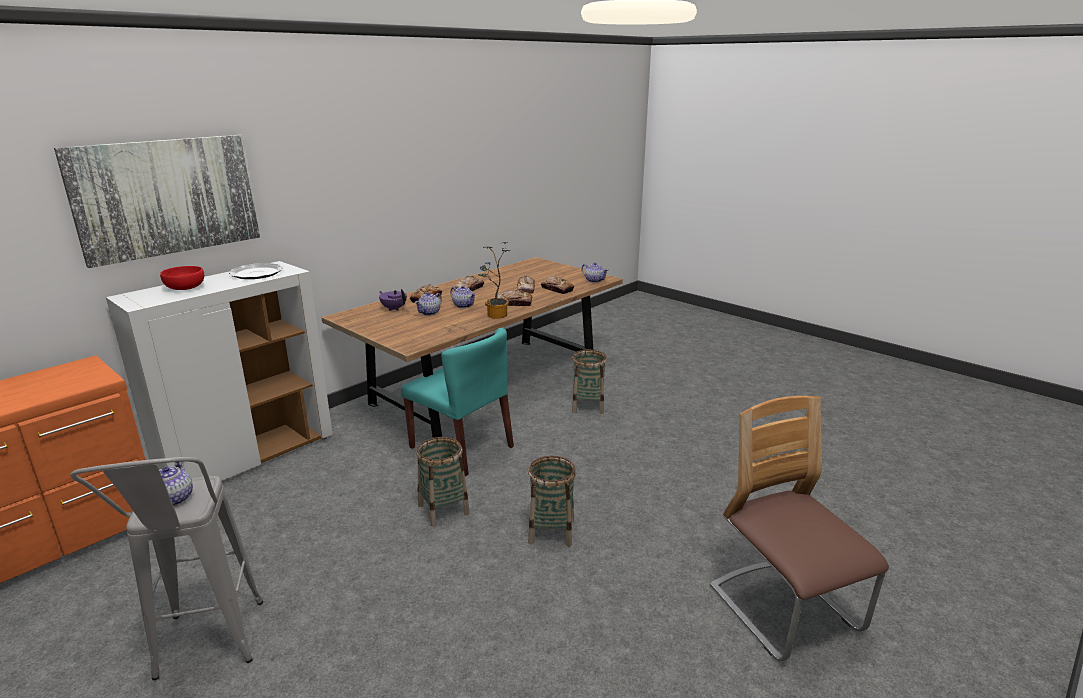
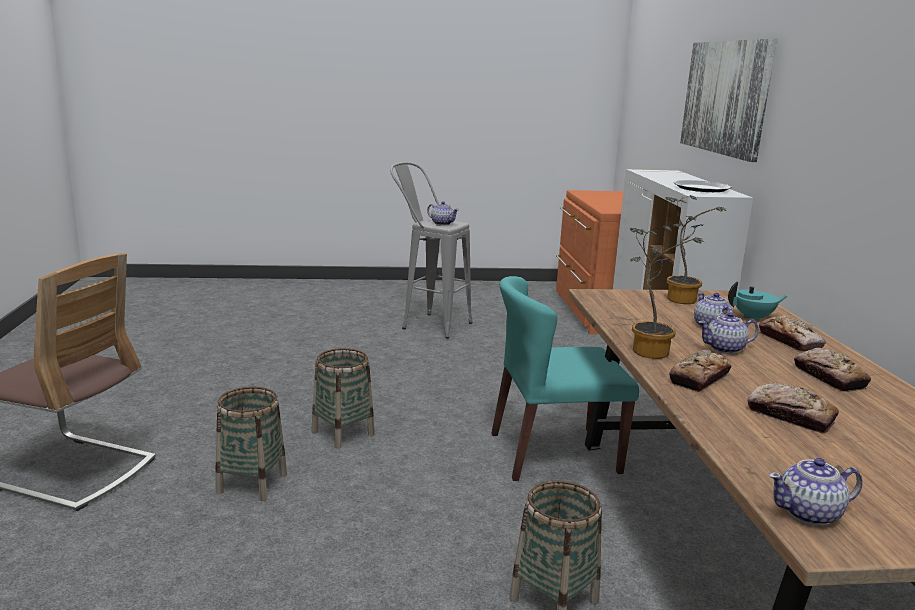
camera: 130 degrees right, 5 degrees down
(185, 288) = (675, 177): red bowl -> none
(378, 327) = (680, 298): none -> potted plant
(394, 308) = (753, 318): purple teapot -> turquoise teapot
(443, 509) = (453, 407): basket -> basket (252, 483)
(557, 289) = (760, 440): bread -> none

